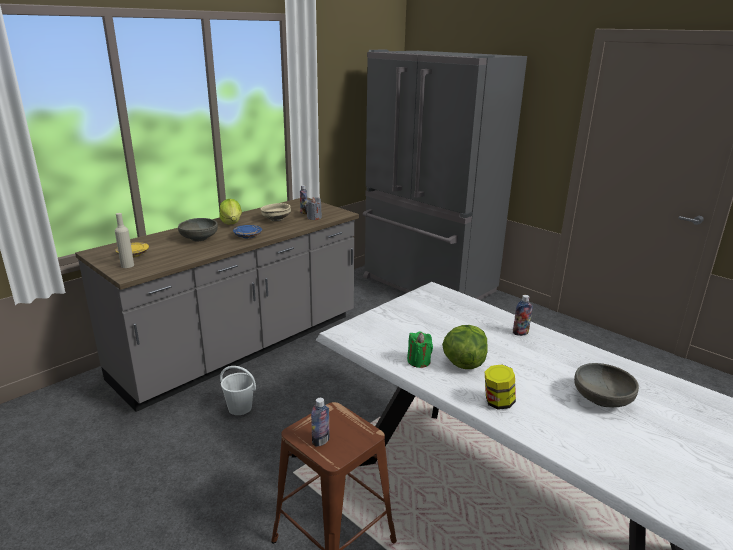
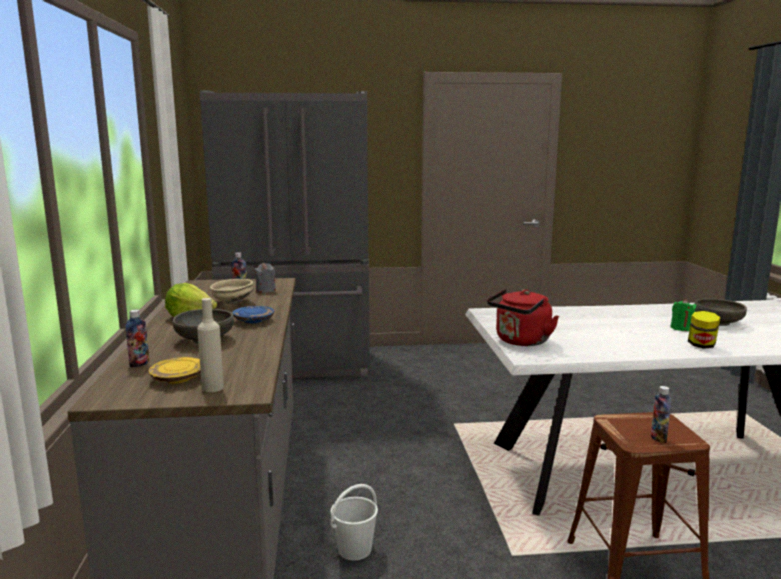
camera: 50 degrees left, 10 degrees down
(376, 321) = (521, 341): none -> red kettle
(418, 361) = (613, 348): green candle -> green candle (681, 328)
(463, 363) = (631, 338): lettuce -> none
(520, 333) = (601, 313): bottle -> bottle (139, 364)

